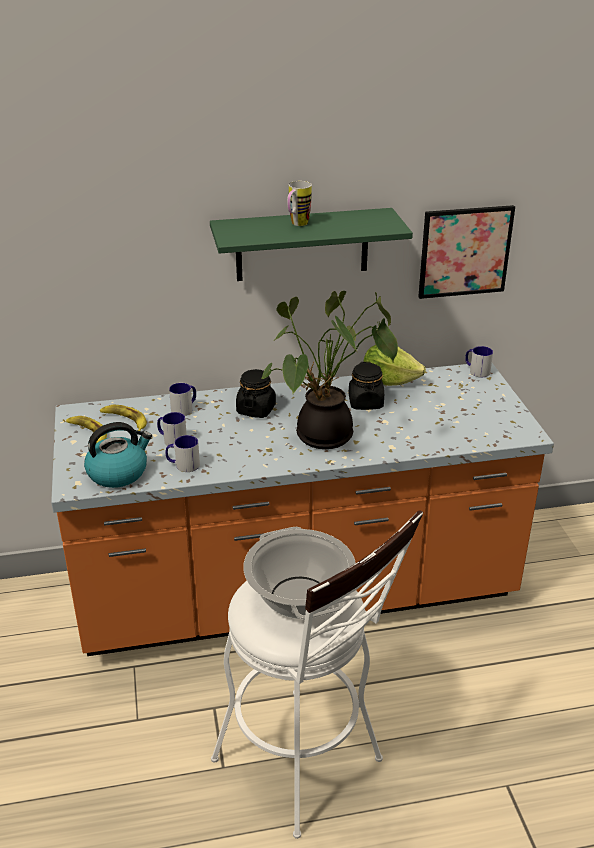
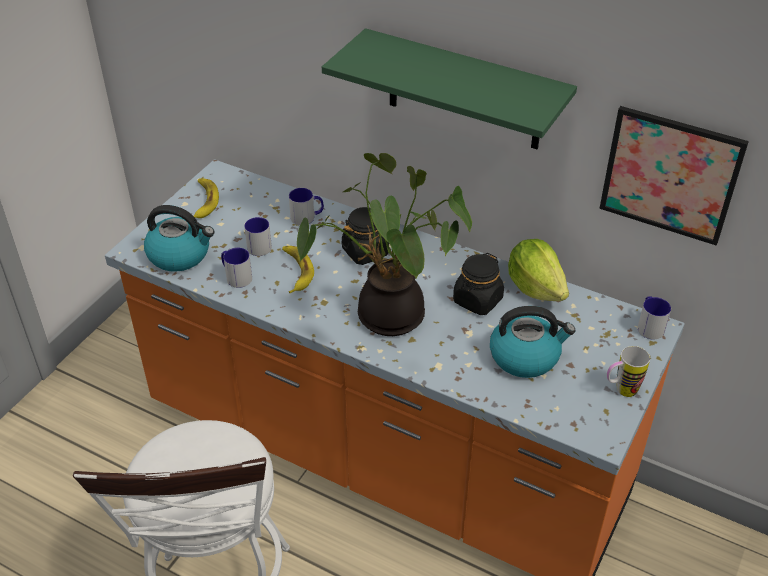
camera: 40 degrees right, 10 degrees up
(125, 420) = (246, 203): banana -> banana (296, 271)
(297, 225) = (436, 69): mug -> mug (620, 391)
(299, 597) = (203, 467): cooking pot -> none
(434, 417) = (525, 356): none -> kettle

